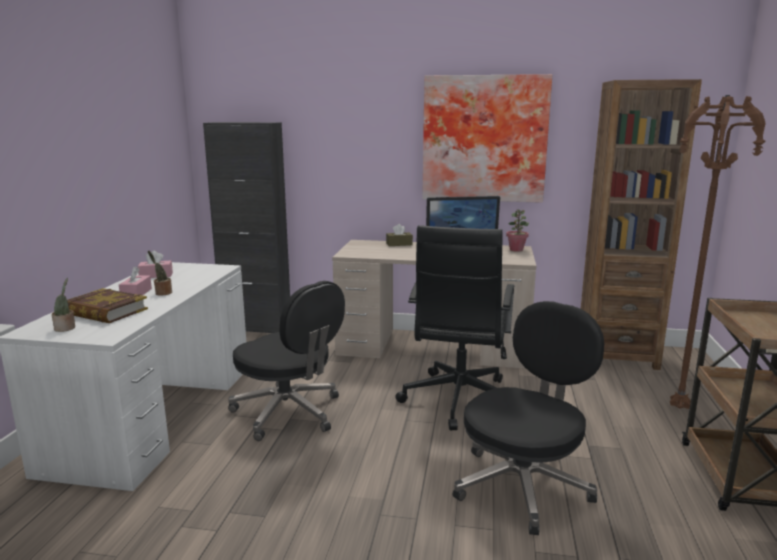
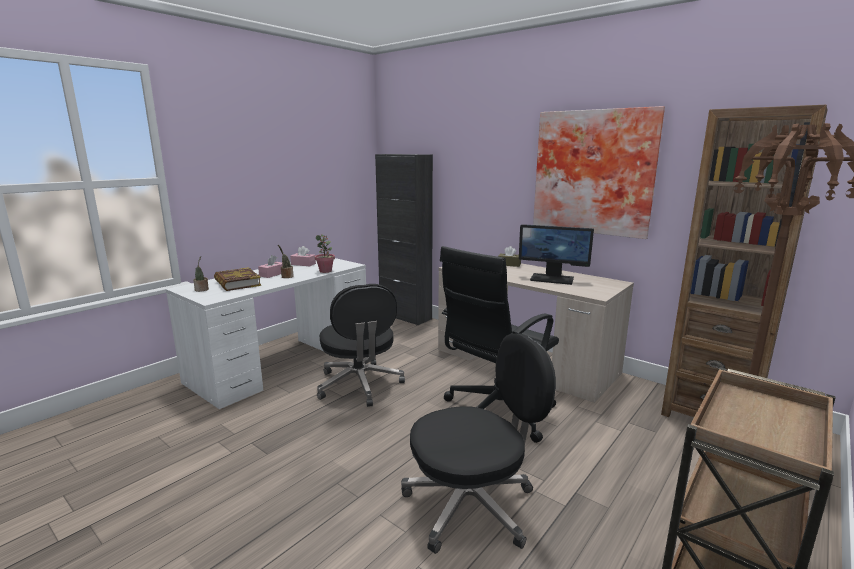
camera: 30 degrees right, 0 degrees up
(516, 250) = (611, 284): potted plant -> potted plant (325, 271)

